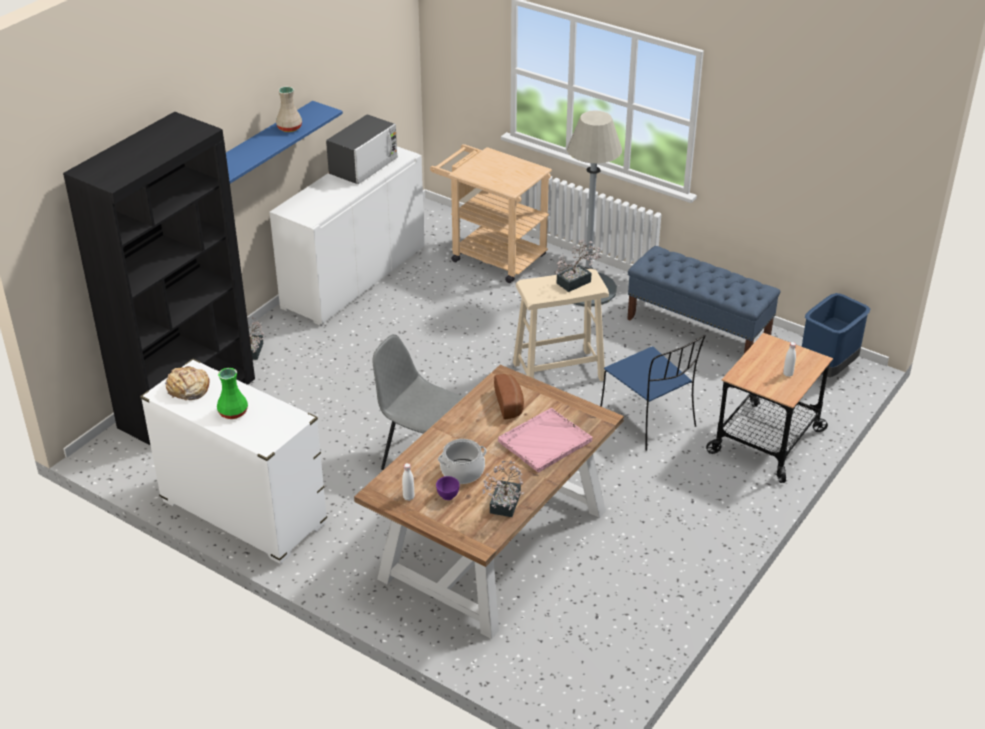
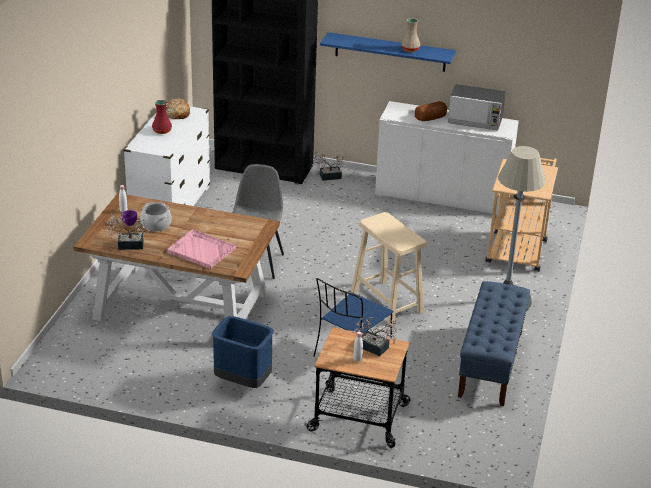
camera: 70 degrees right, 5 degrees down
(232, 413) = (161, 131): green vase -> red vase
(510, 404) = (236, 231): bread -> bread (432, 118)
(577, 281) = (402, 236): potted plant -> potted plant (376, 348)
(827, 369) = (482, 444): blue trash can -> blue trash can (242, 382)

